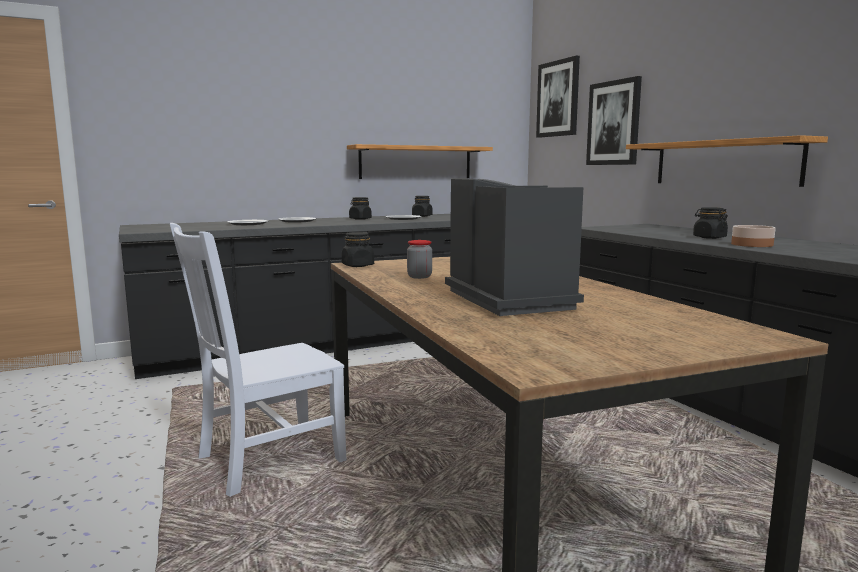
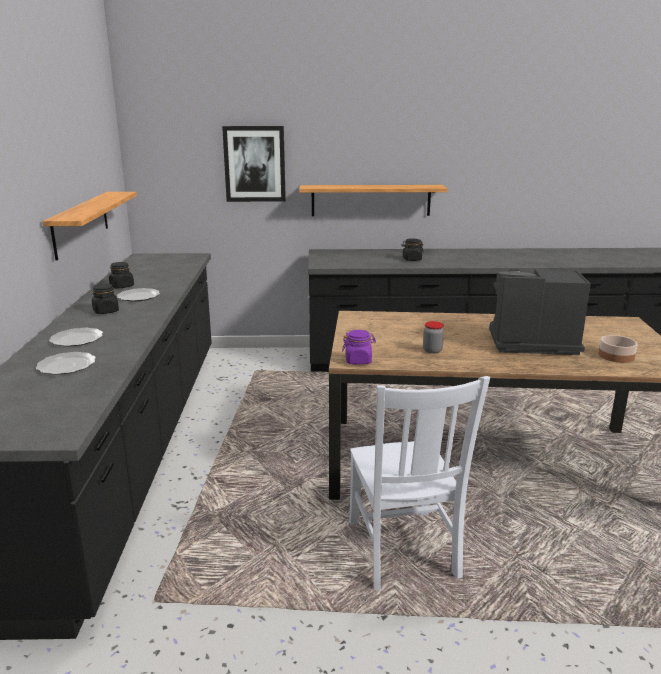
camera: 65 degrees left, 10 degrees up
(358, 265) = (358, 361): black jar -> purple jar
(558, 98) = (171, 133): picture -> none
(752, 244) = (452, 261): bowl -> bowl (616, 356)

